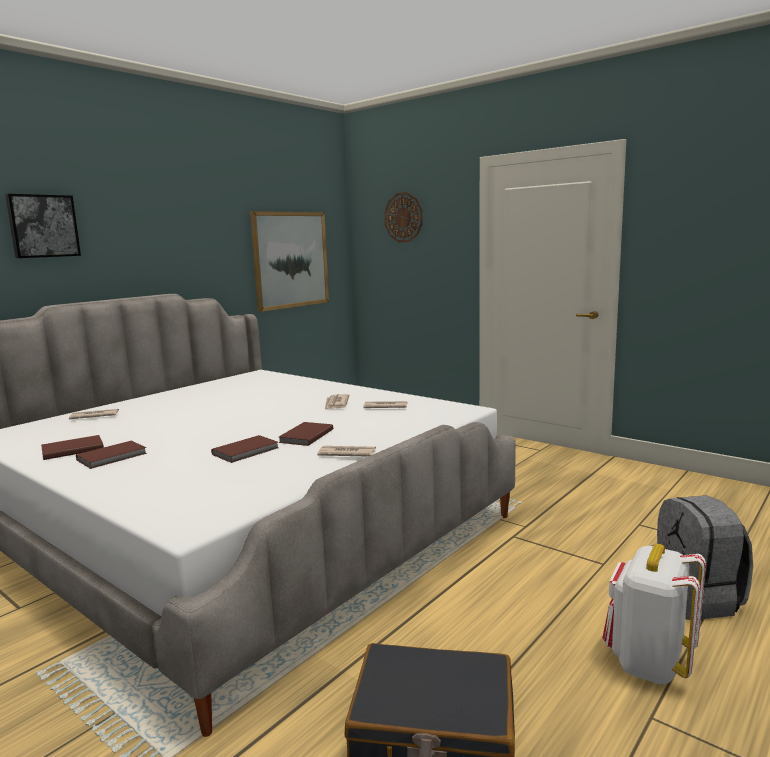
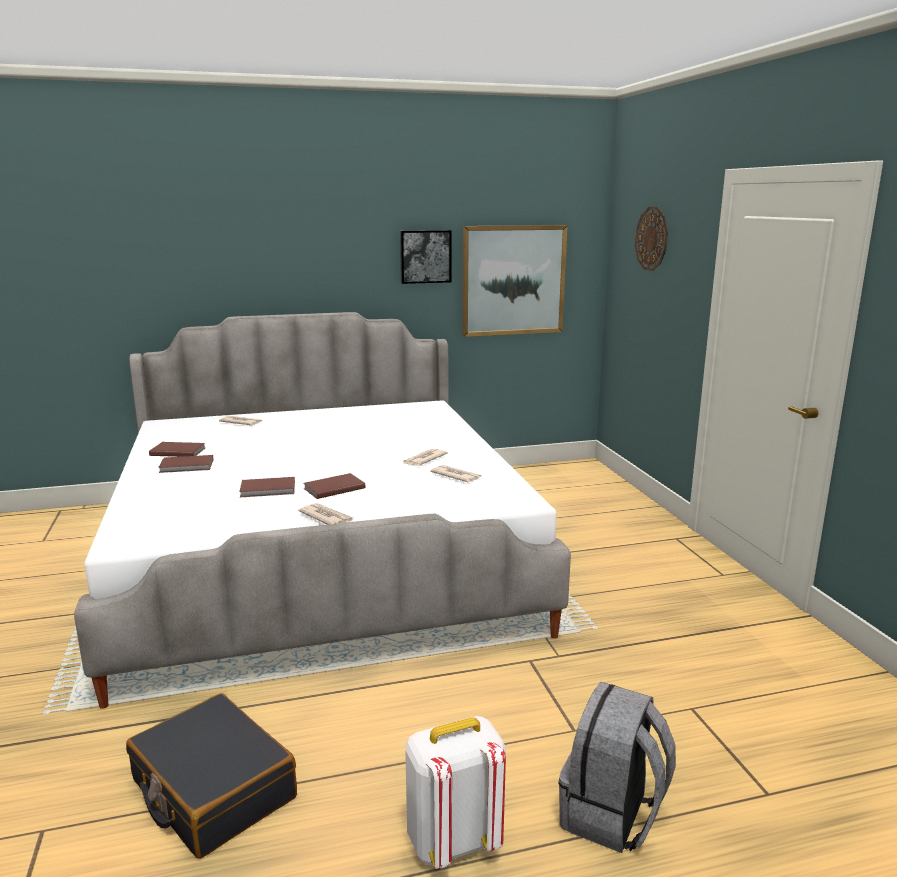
camera: 35 degrees right, 5 degrees up
(43, 226) = (237, 244): picture -> picture (425, 256)

